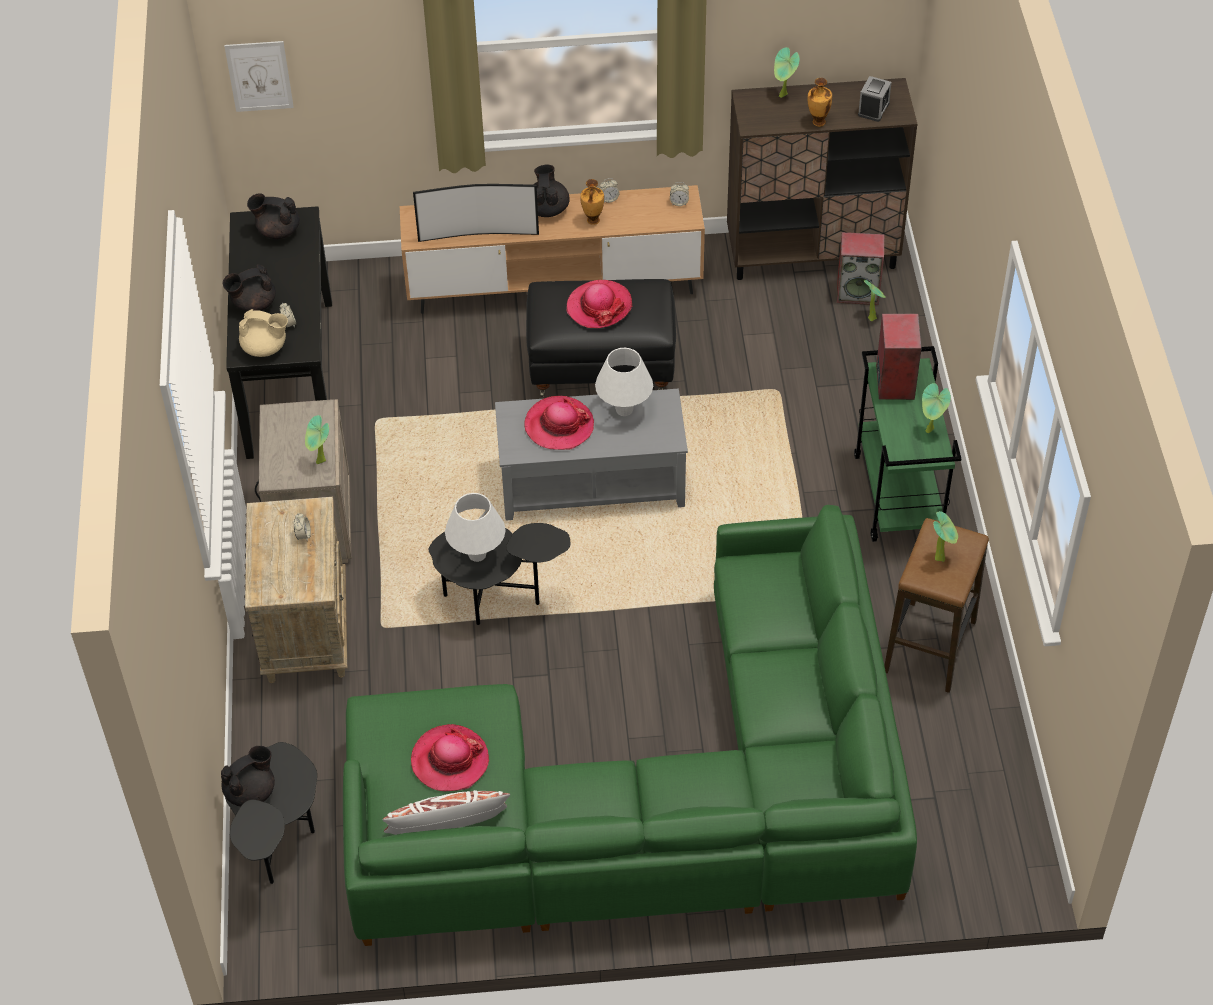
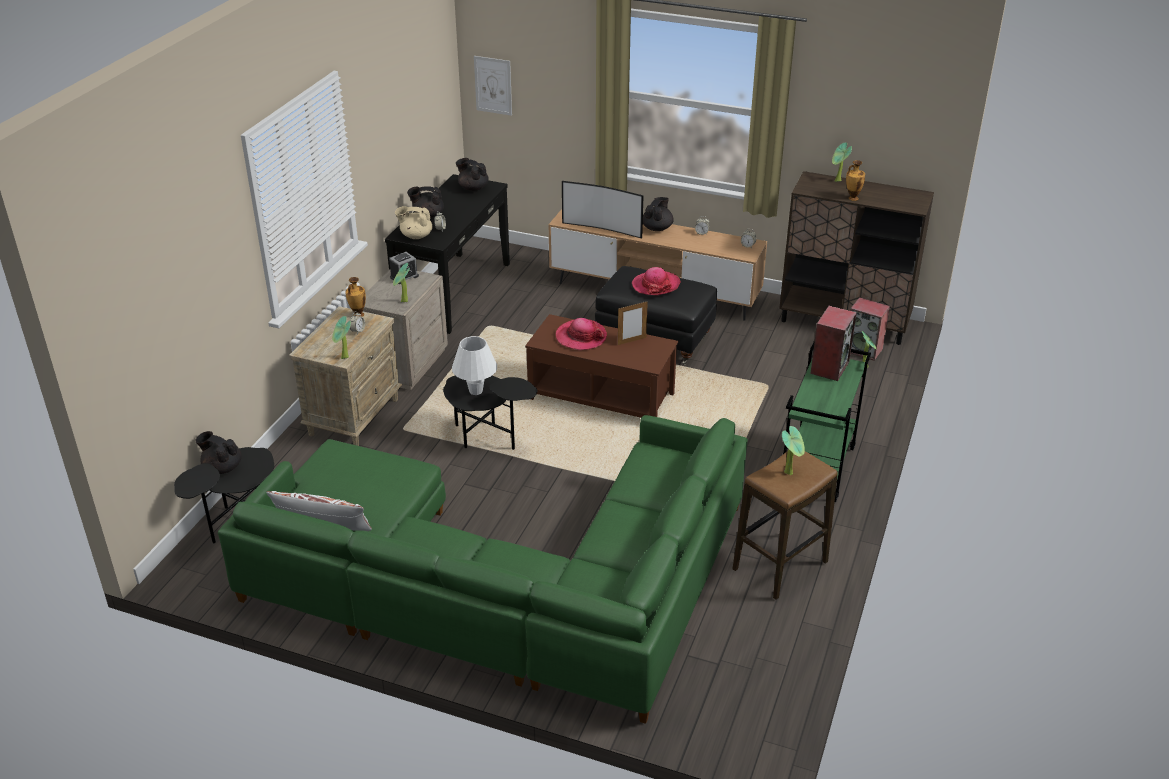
camera: 25 degrees right, 15 degrees down
(251, 791) = (222, 467): black teapot -> black teapot turned 135 degrees counterclockwise
(265, 348) = (416, 236): beige teapot -> beige teapot turned 150 degrees clockwise
(450, 760) = (357, 490): hat -> none
(591, 483) = (601, 397): grey coffee table -> brown coffee table
(592, 221) = (682, 240): vase -> vase (358, 315)
(624, 409) = (632, 341): white table lamp -> picture frame
(873, 109) = (898, 201): alarm clock -> alarm clock (404, 277)
(930, 431) = (837, 401): potted plant -> potted plant (344, 358)

